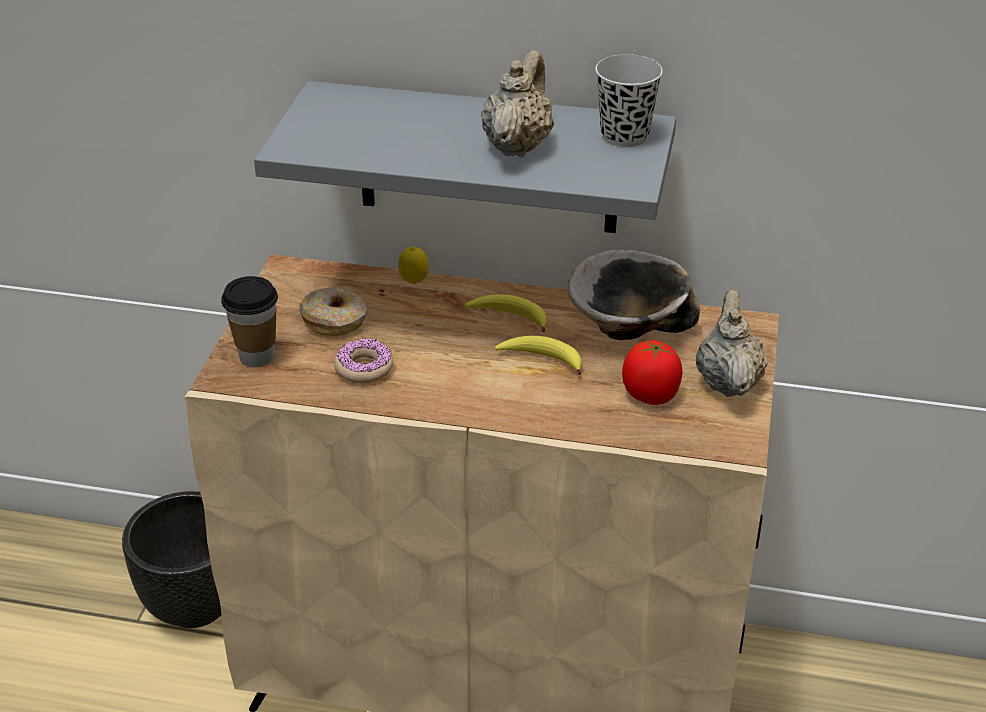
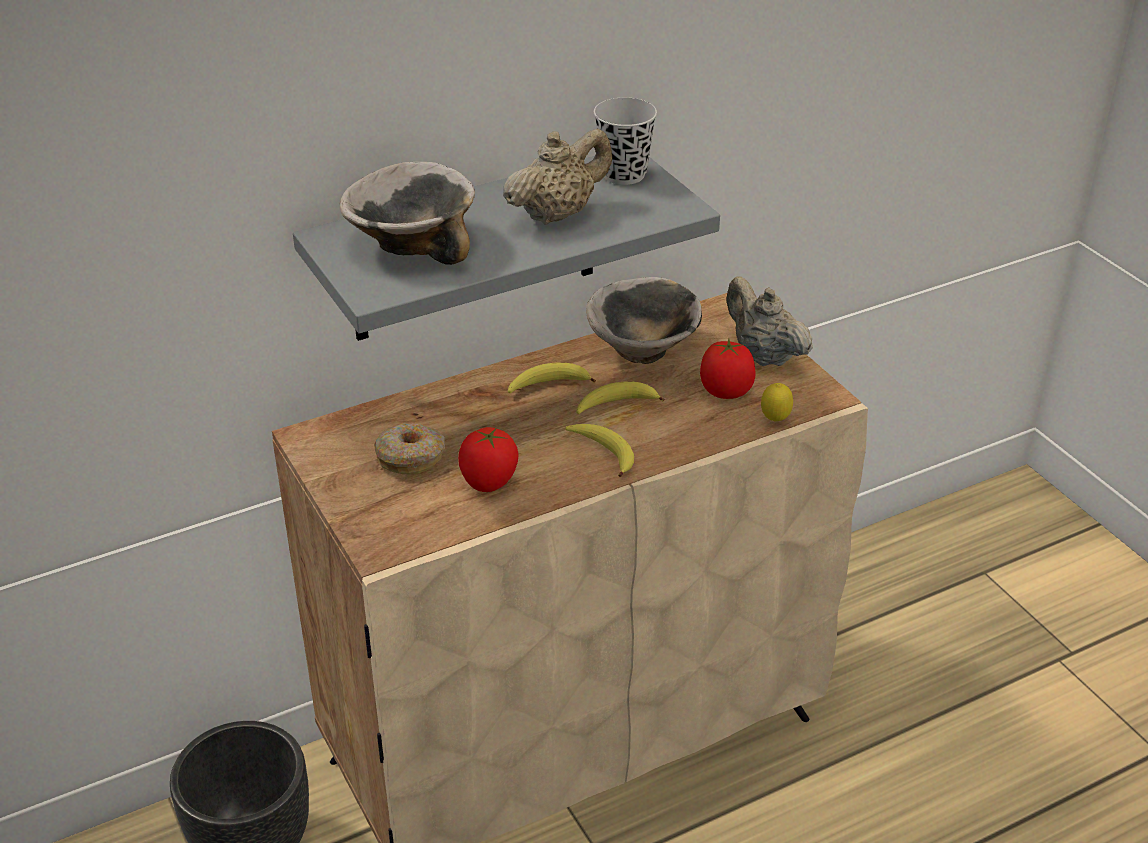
camera: 40 degrees left, 0 degrees up
(257, 356) = (384, 519): cup -> none
(364, 368) = (488, 482): donut -> tomato
(370, 123) = (411, 245): none -> bowl
(414, 283) = (435, 395): lemon -> lemon (775, 420)
(480, 392) = (604, 452): none -> banana
(517, 145) = (557, 214): beige teapot -> beige teapot turned 75 degrees clockwise

